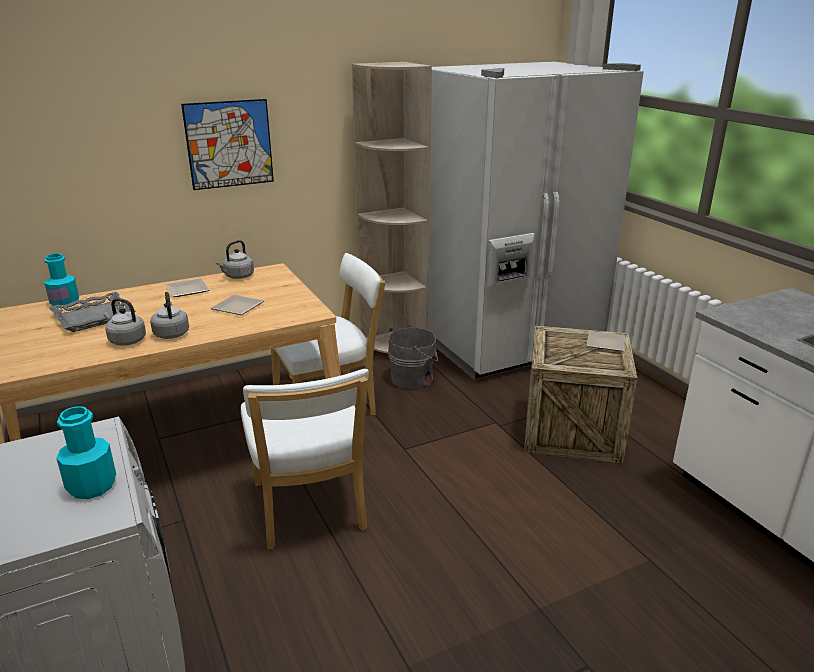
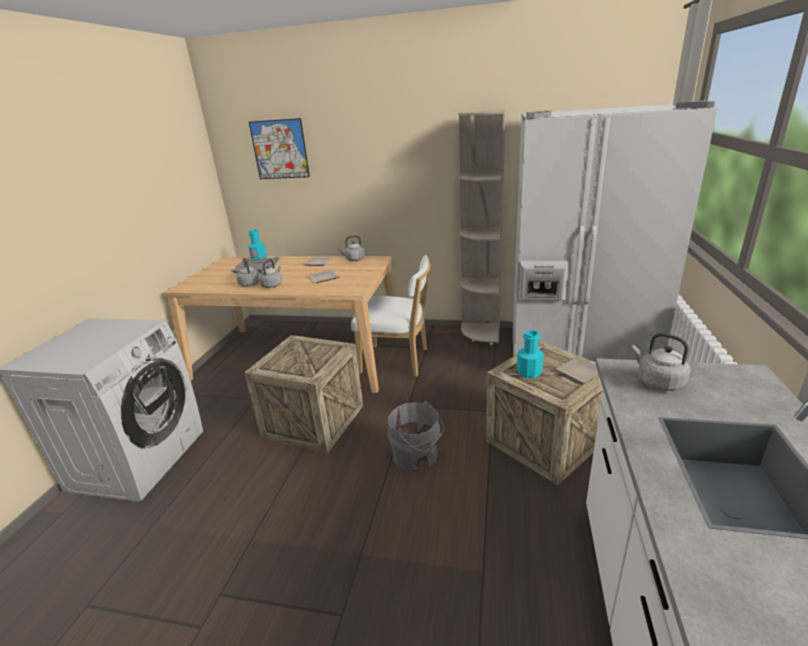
camera: 40 degrees right, 0 degrees up
(92, 486) = (101, 349): turquoise bottle -> turquoise bottle (529, 372)
(229, 144) = (371, 171): picture -> picture (280, 149)
(310, 511) = (314, 421): white chair -> crate
(414, 378) = (471, 360): grey bucket -> grey bucket (417, 456)
(758, 316) = (657, 382): none -> grey kettle

